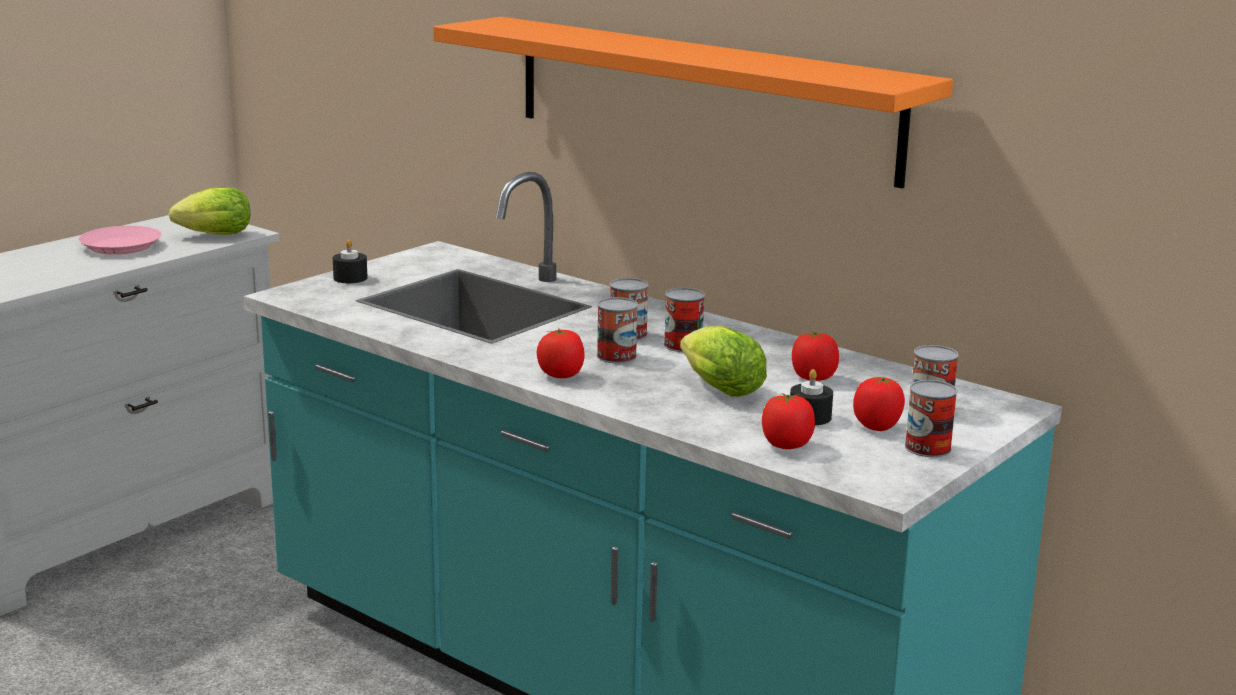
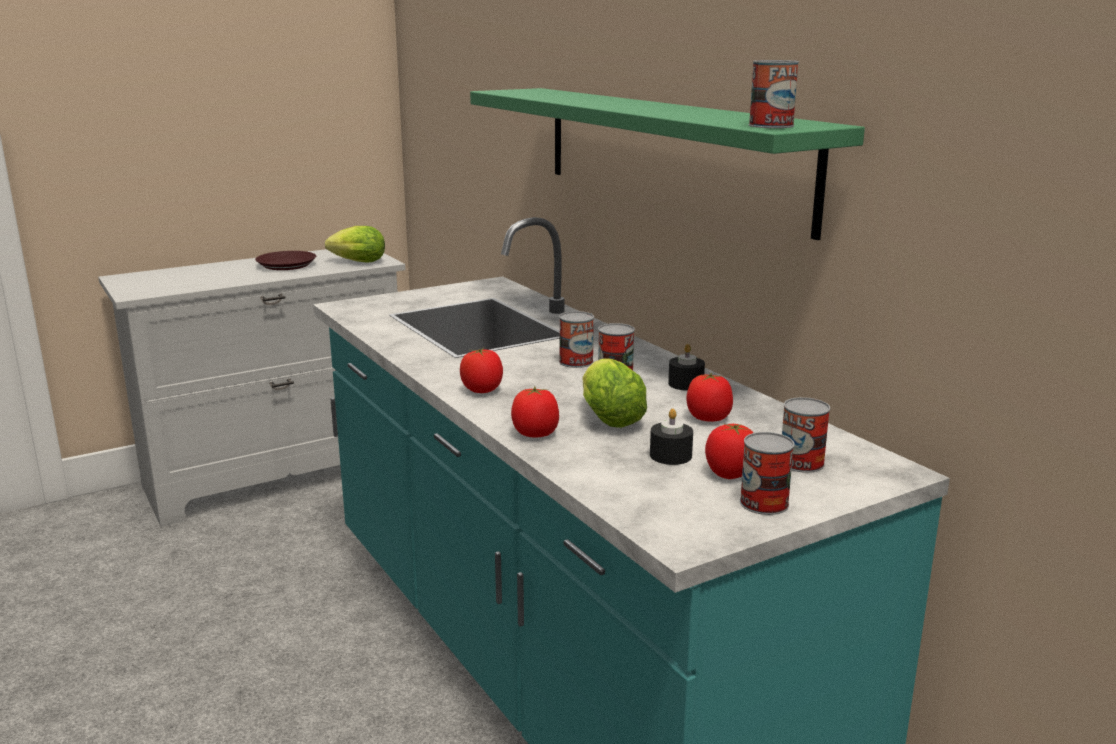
camera: 20 degrees right, 0 degrees up
(122, 246) = (287, 265): pink plate -> brown plate
(350, 278) = (404, 298): black candle -> black candle (686, 384)
(616, 356) = (547, 379): can -> can (771, 125)
(701, 97) = (668, 153): orange shelf -> green shelf
(786, 445) = (621, 481): tomato -> tomato (535, 434)

